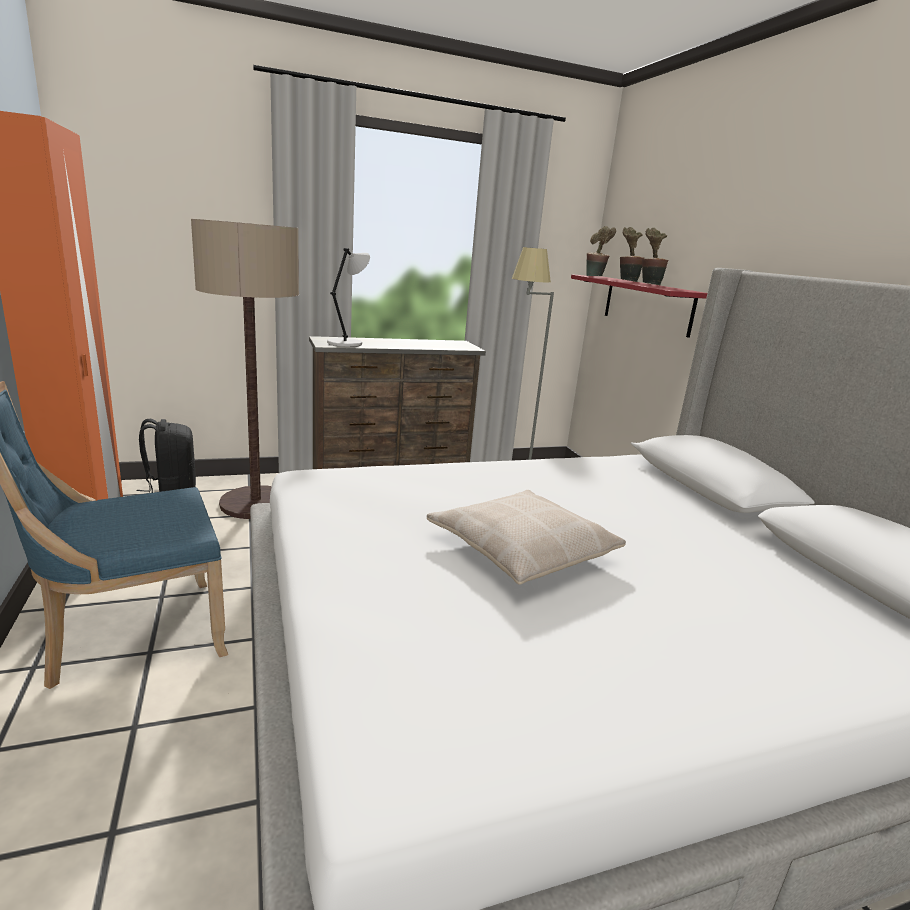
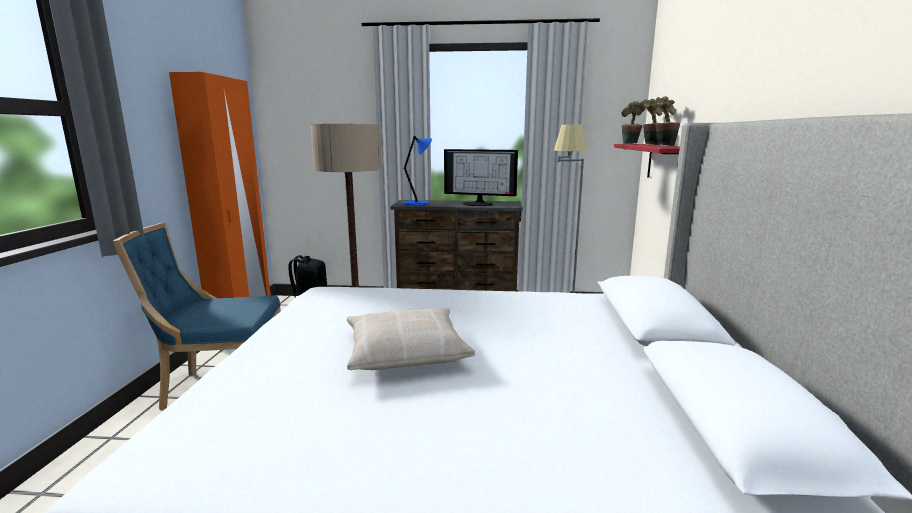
camera: 25 degrees right, 5 degrees down
(346, 343) = (417, 203): grey table lamp -> blue table lamp
(425, 344) = (478, 204): none -> monitor

